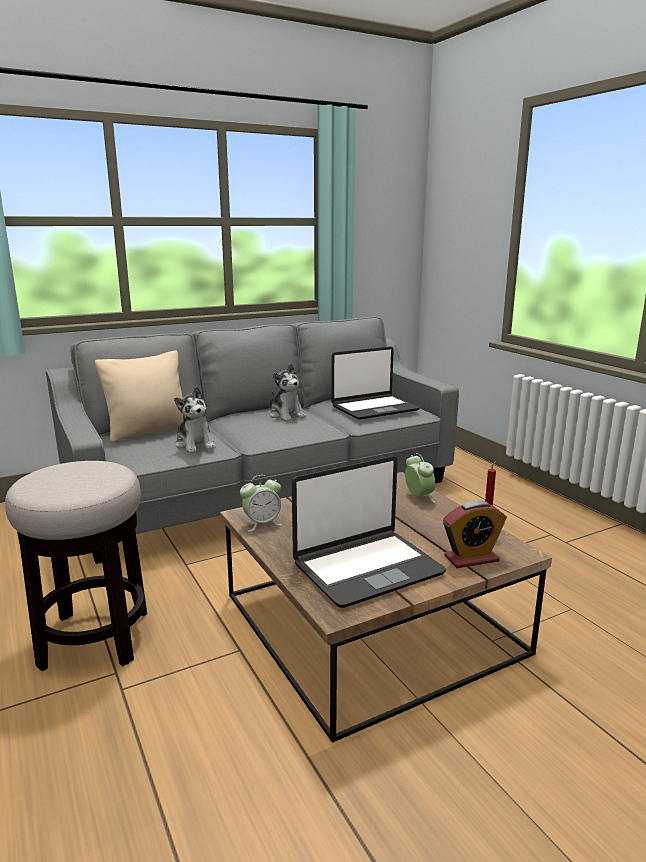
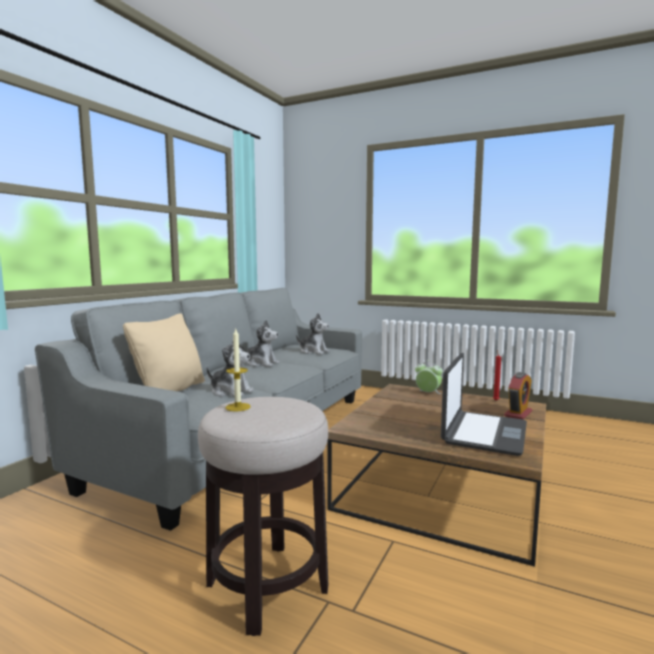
camera: 35 degrees left, 10 degrees down
(61, 469) = (238, 407): none -> candle
(262, 524) = (371, 429): alarm clock -> none
(374, 408) = (313, 351): laptop -> plush toy

